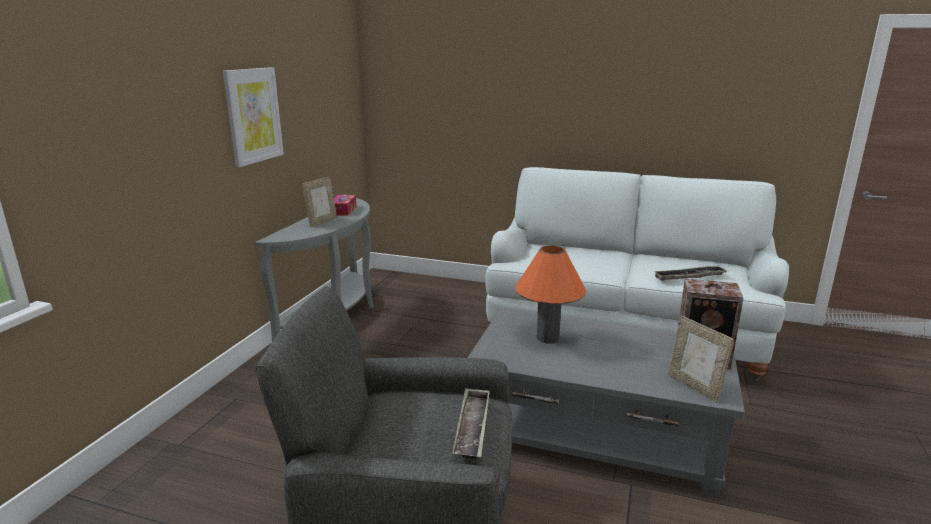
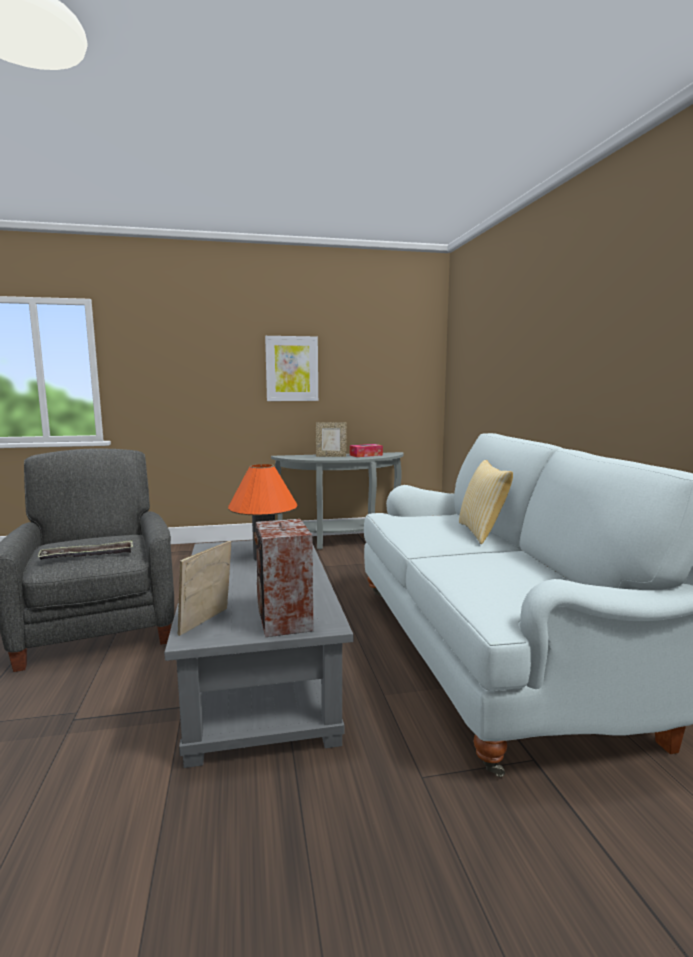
camera: 60 degrees right, 10 degrees down
(597, 251) = (482, 532): none -> pillow
(689, 276) = (472, 572): tray -> none

